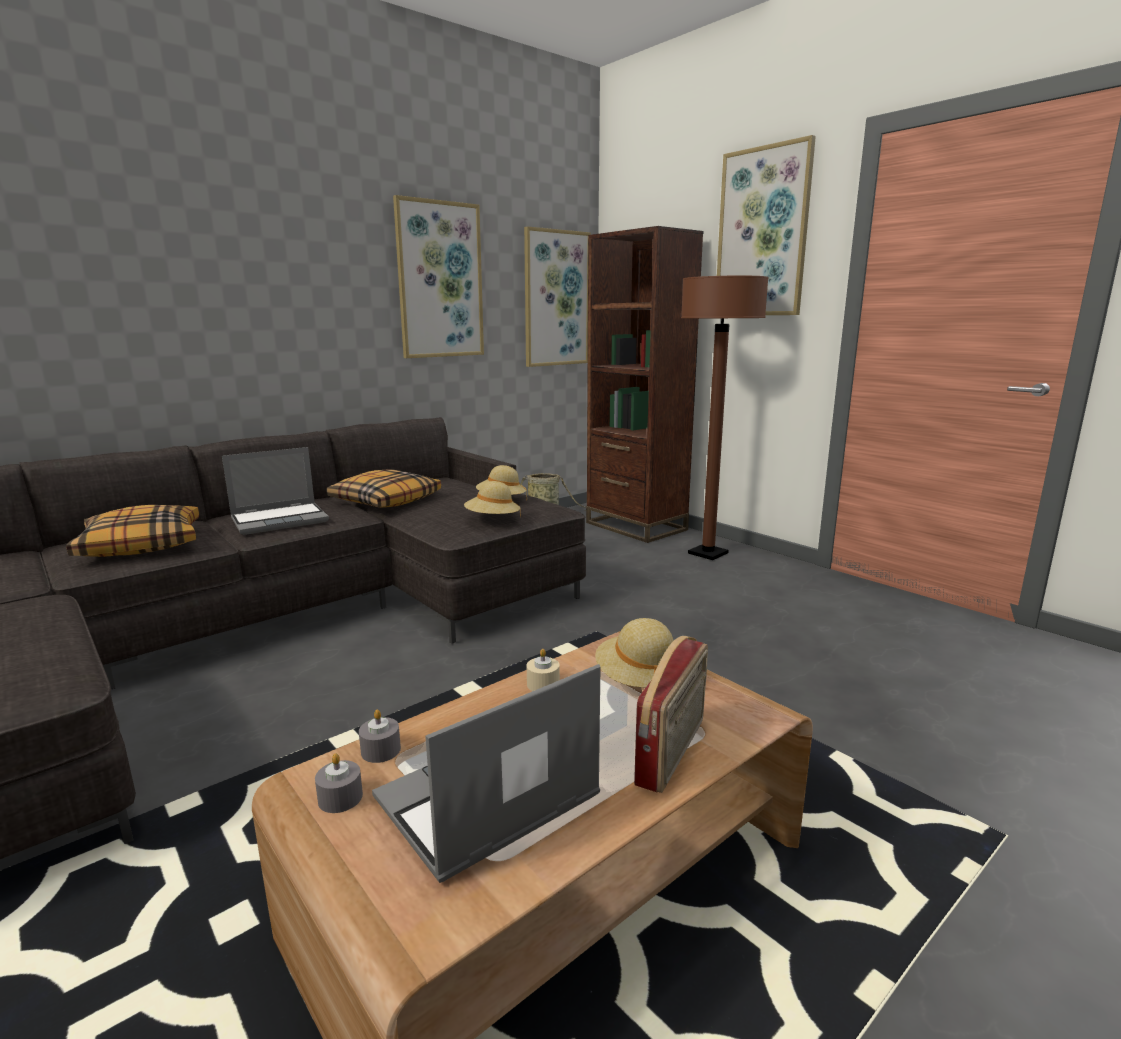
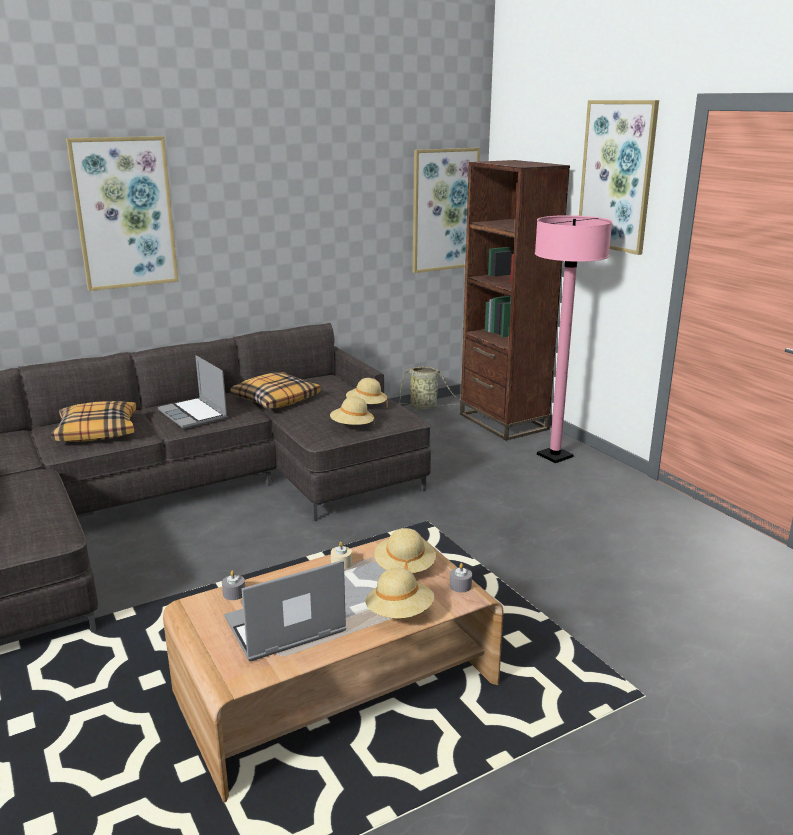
camera: 10 degrees right, 5 degrees up
(281, 520) = (194, 415): laptop -> laptop turned 75 degrees clockwise
(340, 798) = (208, 616): grey candle -> grey candle (460, 586)
(439, 281) = (334, 204): picture -> picture (124, 213)
(672, 752) = (400, 613): radio -> beige hat
(708, 554) = (554, 456): brown floor lamp -> pink floor lamp

